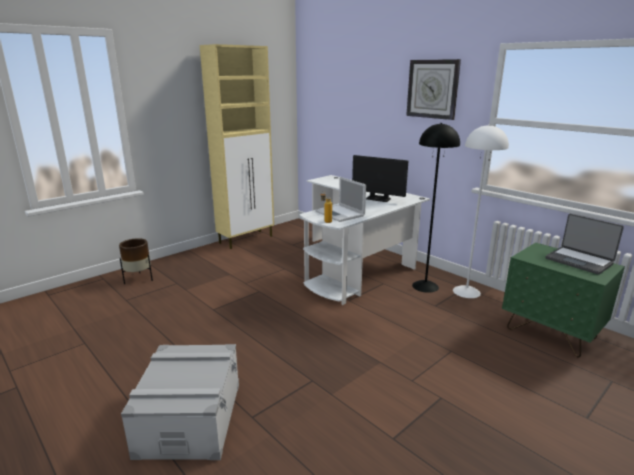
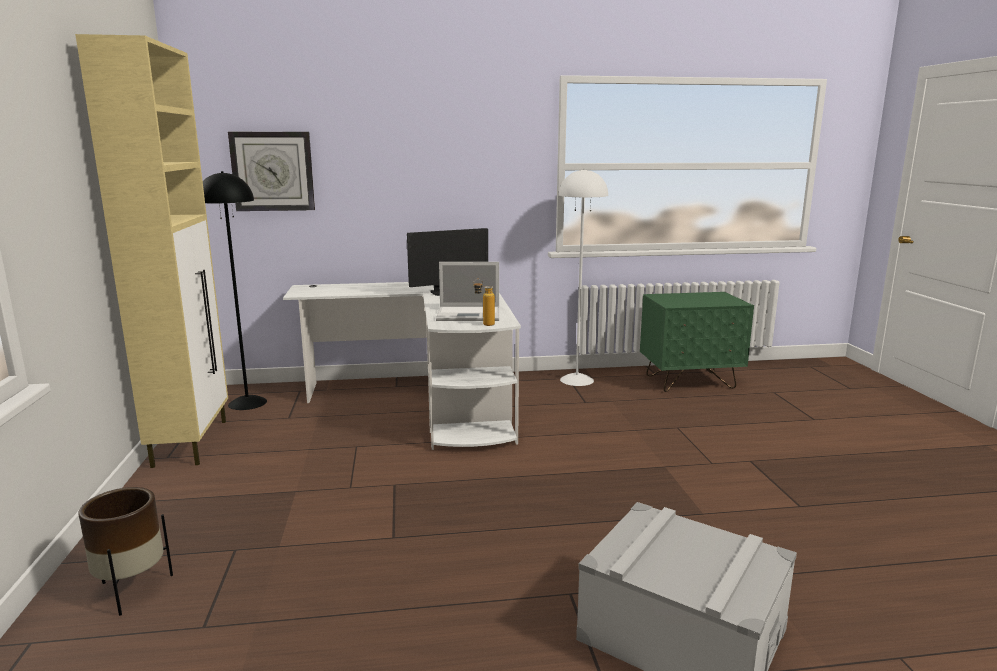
camera: 55 degrees left, 5 degrees down
(425, 286) = (538, 391): black floor lamp -> black floor lamp (247, 403)
(432, 89) = (473, 132): wall clock -> wall clock (273, 171)
(579, 261) = (700, 296): laptop -> none

